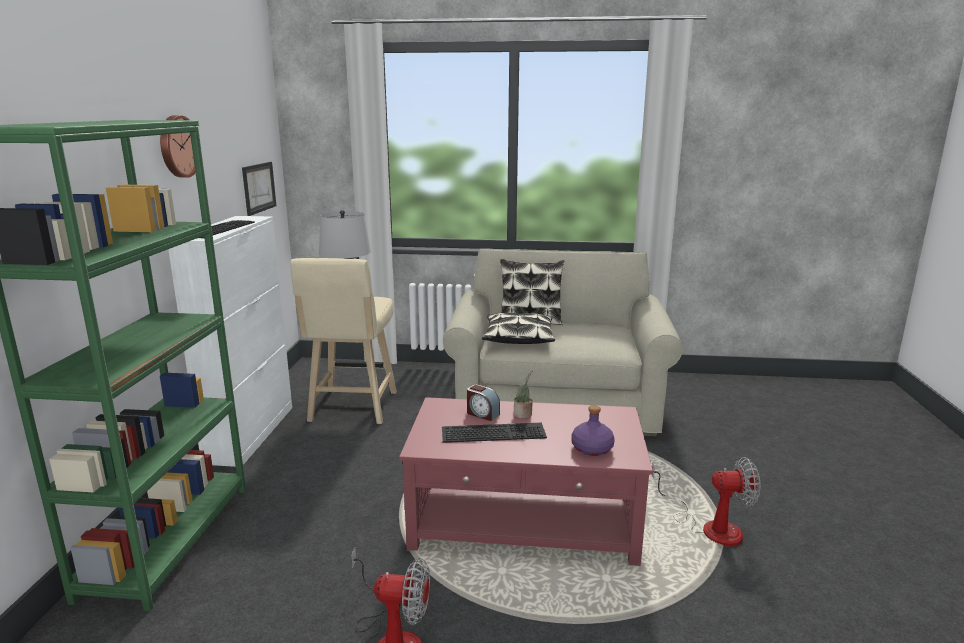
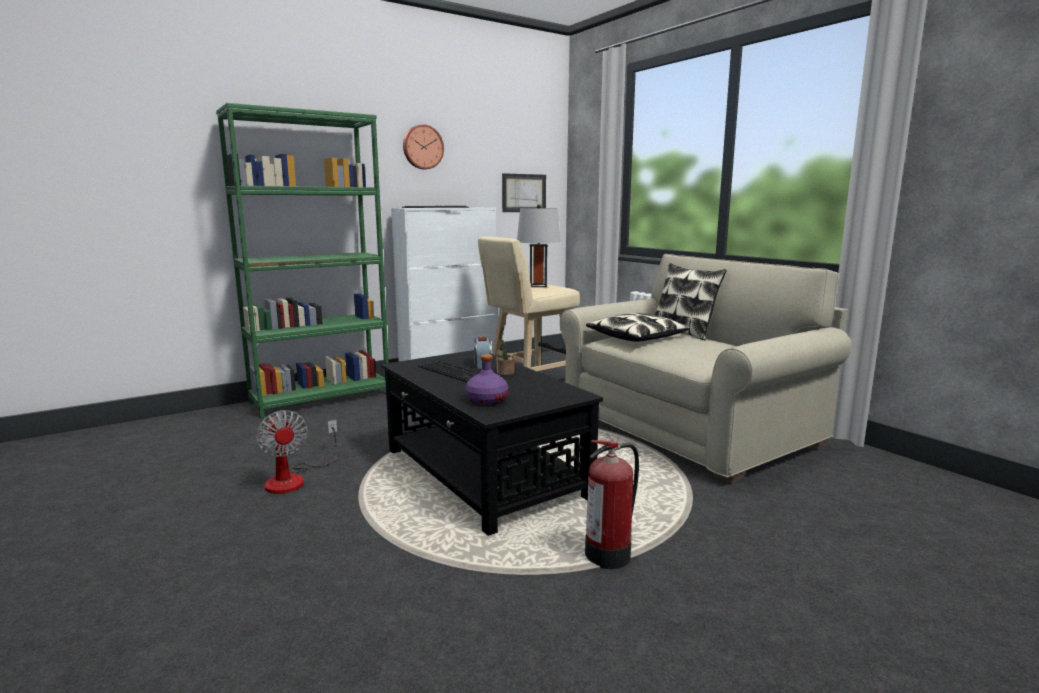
camera: 50 degrees right, 5 degrees down
(525, 520) = (483, 474): red coffee table -> black coffee table
(709, 527) = (610, 554): fan -> fire extinguisher

